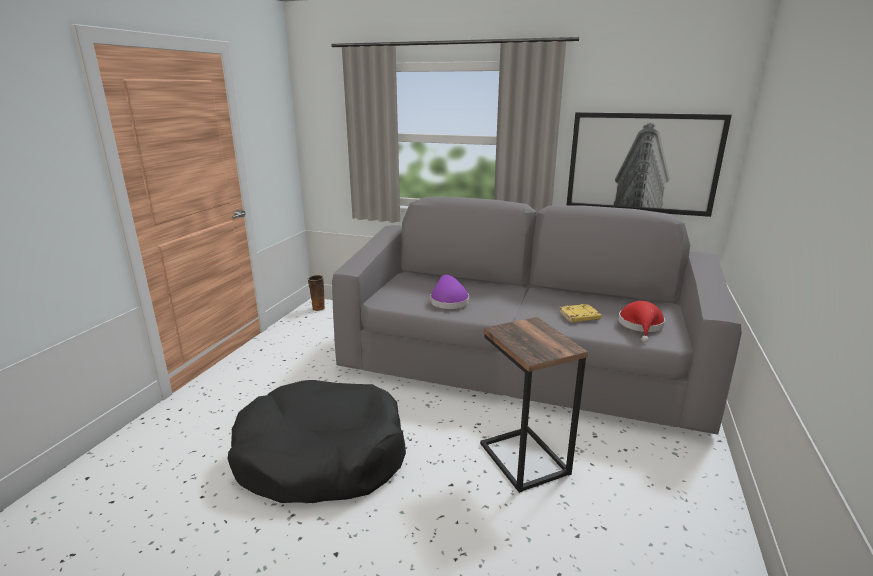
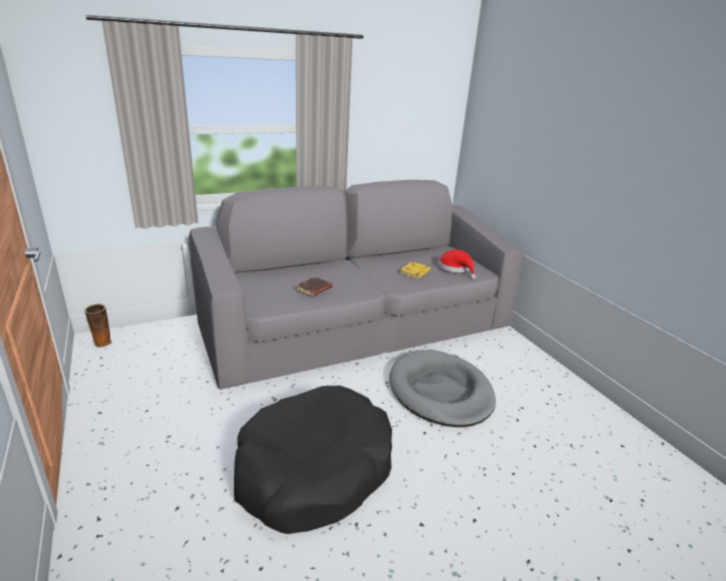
camera: 45 degrees left, 5 degrees up
(448, 301) = (314, 289): purple hat -> brown book
(523, 459) = (440, 392): side table -> grey dog bed
(642, 163) = (404, 142): picture -> none

